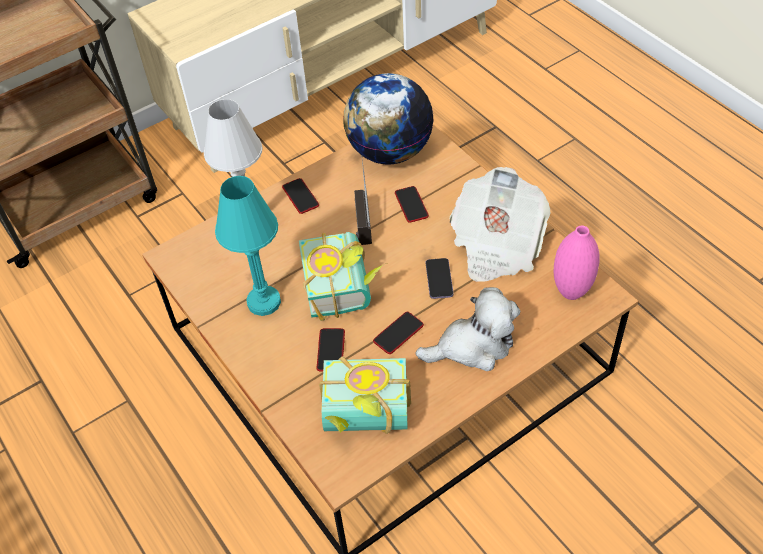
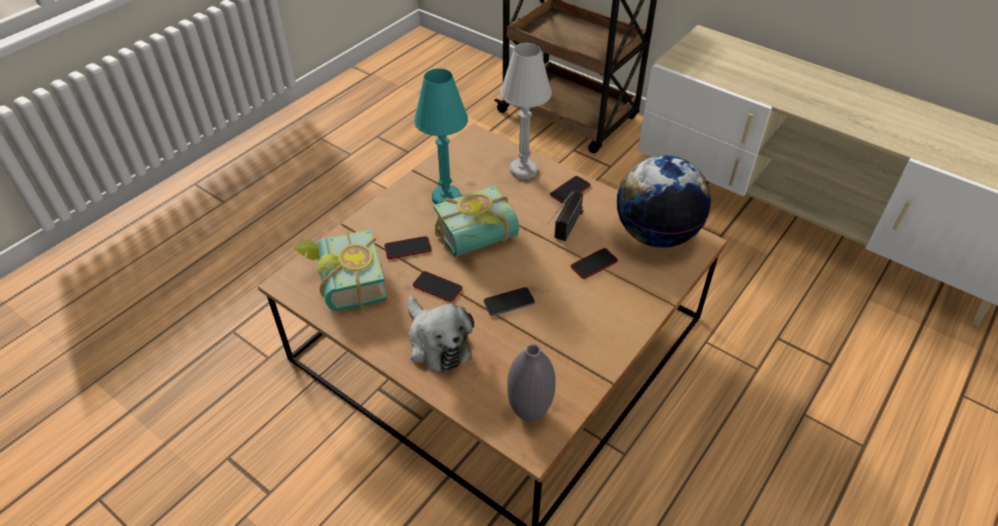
camera: 70 degrees right, 5 degrees down
(361, 215) = (565, 233): radio -> radio turned 135 degrees clockwise
(496, 245) = (569, 338): newspaper -> none
(571, 292) = (529, 412): pink vase -> grey vase

